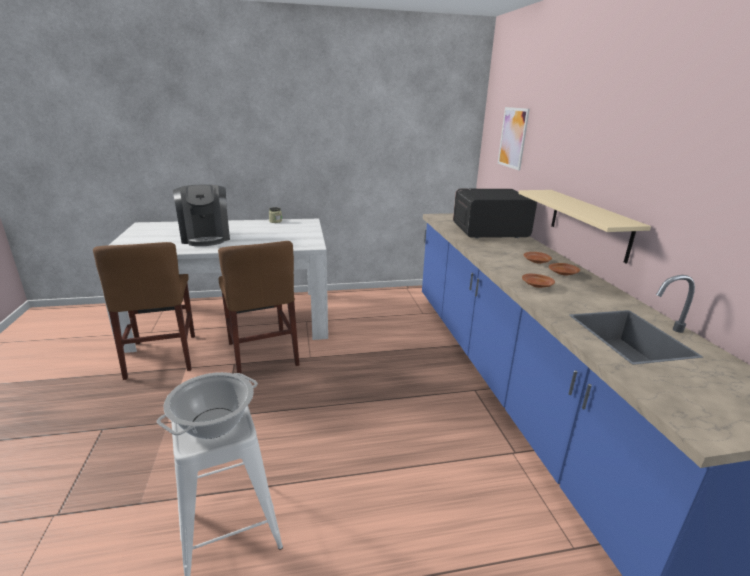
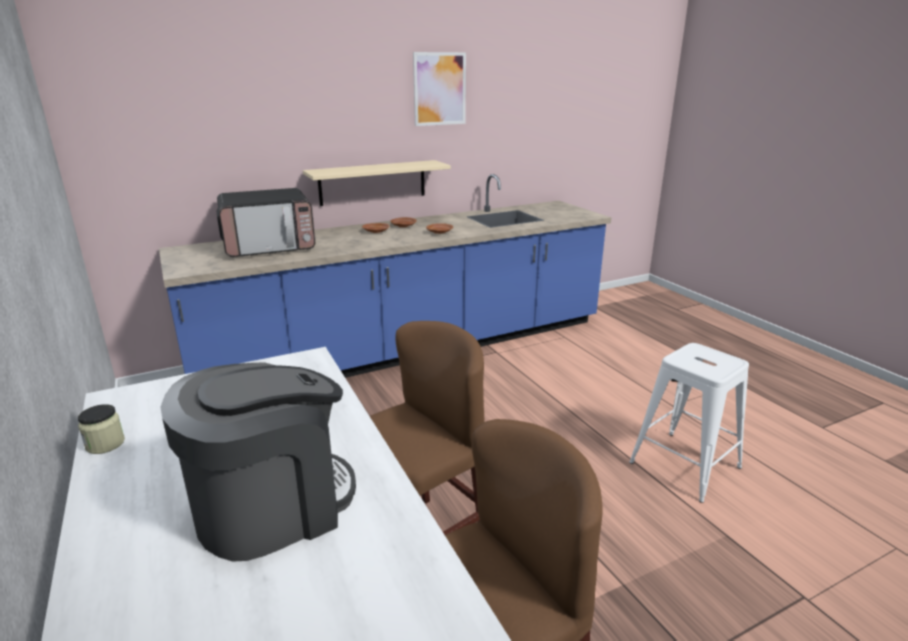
camera: 105 degrees left, 0 degrees up
(213, 423) = (705, 359): cooking pot -> none
(489, 231) = (269, 246): microwave -> microwave turned 90 degrees counterclockwise
(513, 138) = (181, 128): picture -> picture (439, 89)

